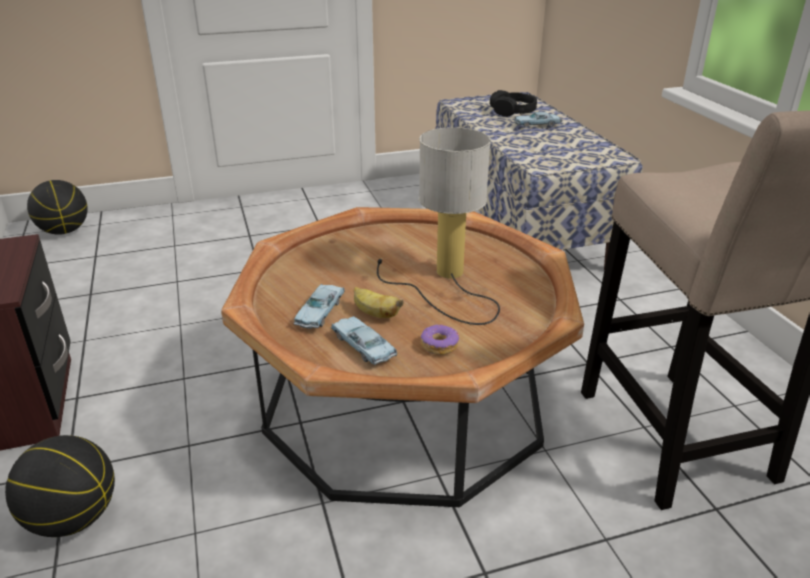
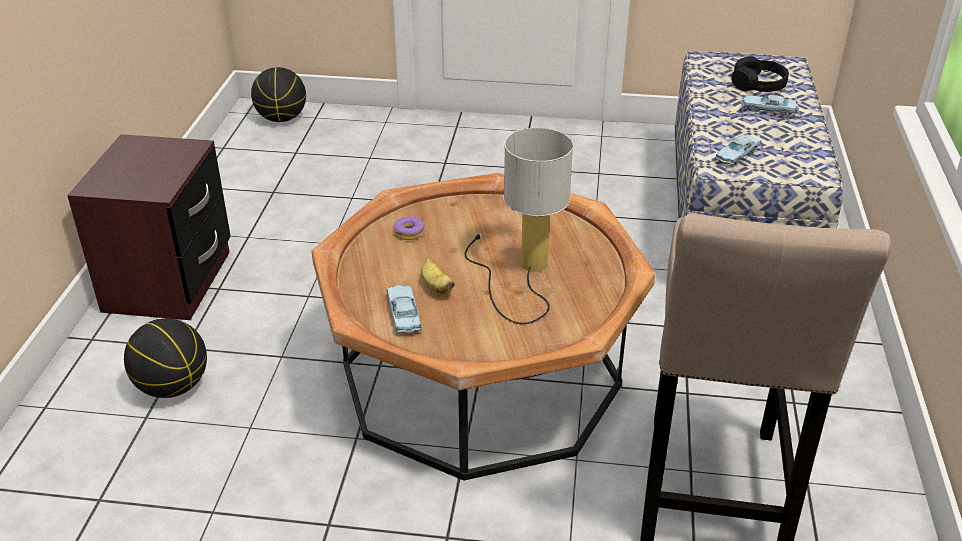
camera: 25 degrees right, 5 degrees up
(320, 312) = (392, 273): blue toy car -> blue toy car (737, 155)
(439, 345) = (465, 332): donut -> donut (409, 233)

